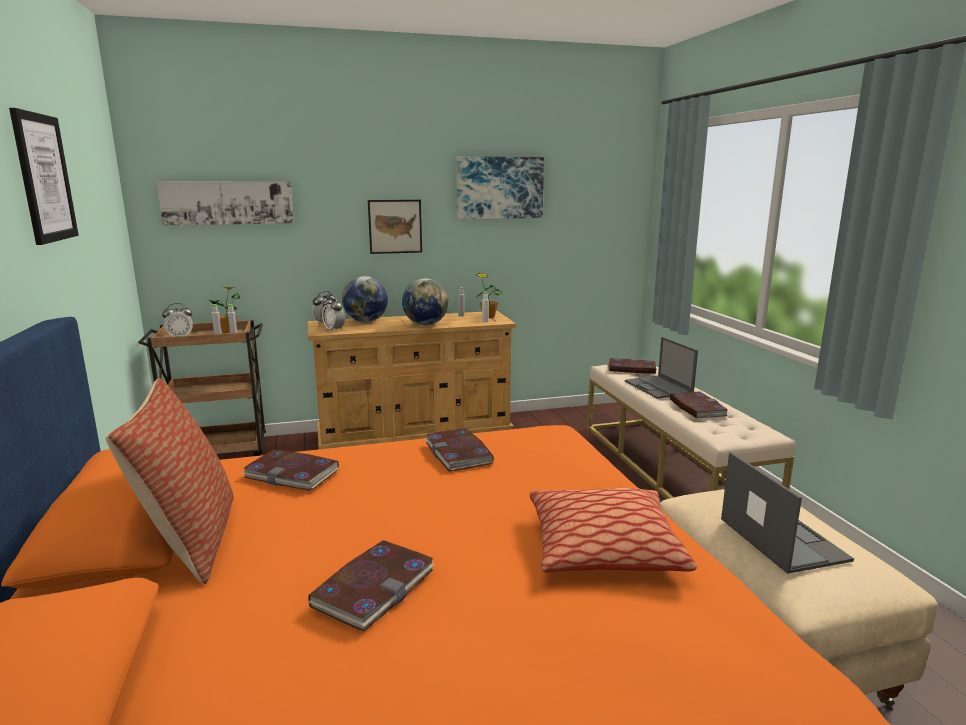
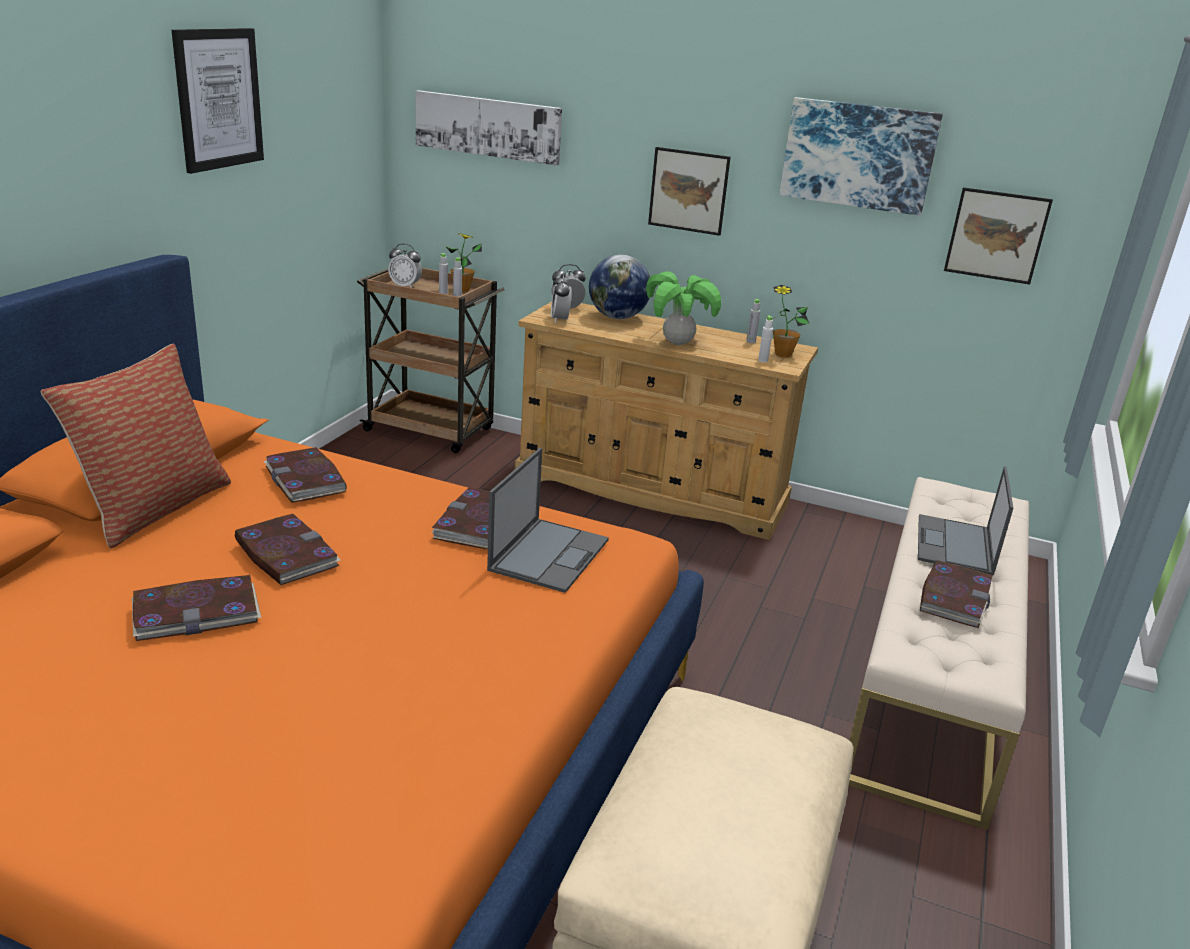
camera: 35 degrees right, 10 degrees up
(426, 324) = (678, 343): globe -> potted plant
(581, 223) = (996, 235): none -> picture
(603, 548) = (428, 685): pillow -> none
(631, 369) = (968, 502): book -> book (285, 554)
(781, 538) = (701, 796): laptop -> laptop (549, 554)

